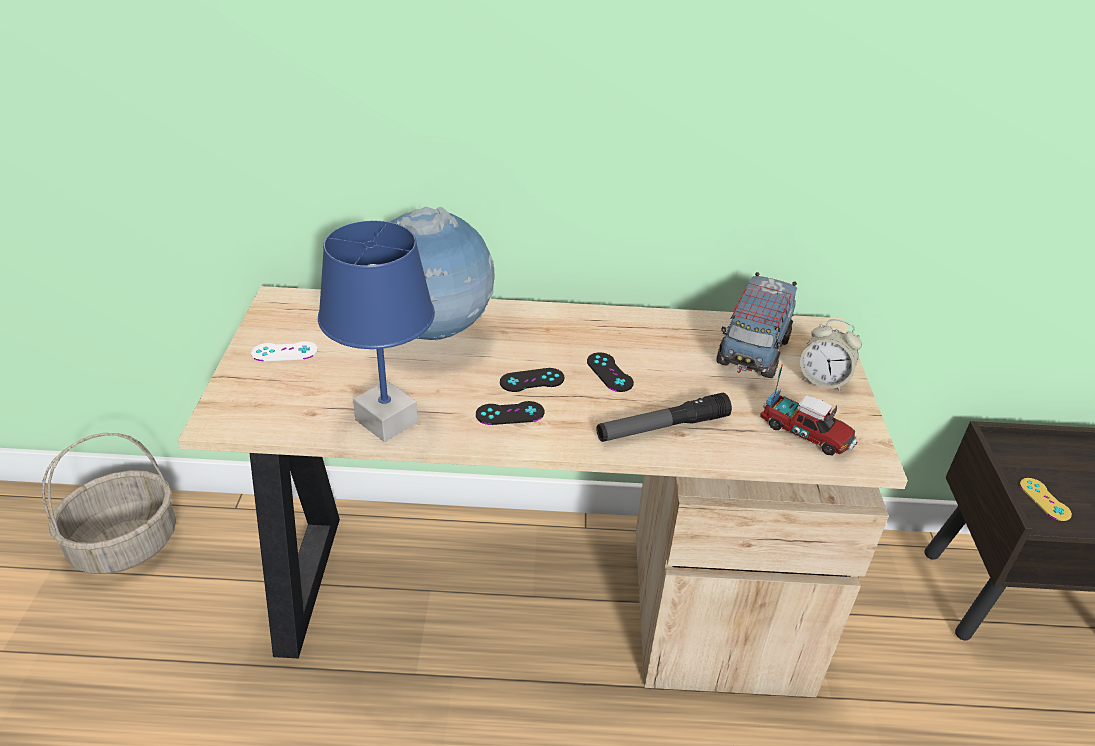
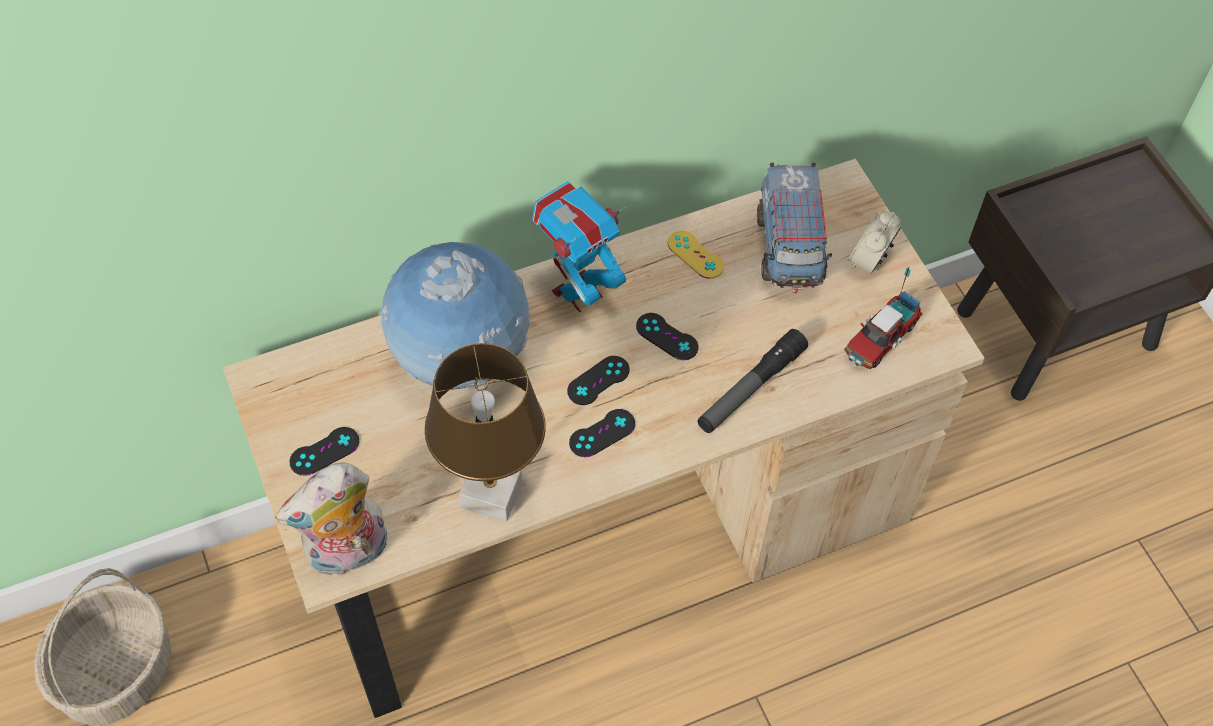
camera: 25 degrees left, 20 degrees up
(242, 417) = (347, 554): none -> plush toy
(284, 352) = (324, 451): white game controller -> black game controller
(387, 421) = (492, 495): blue table lamp -> brown table lamp
(555, 325) = (578, 292): none -> toy robot
(806, 433) = (880, 339): toy truck -> toy truck turned 120 degrees clockwise
(823, 380) = (869, 260): alarm clock -> alarm clock turned 120 degrees clockwise
(1044, 499) = (1077, 263): yellow game controller -> yellow game controller (695, 255)

